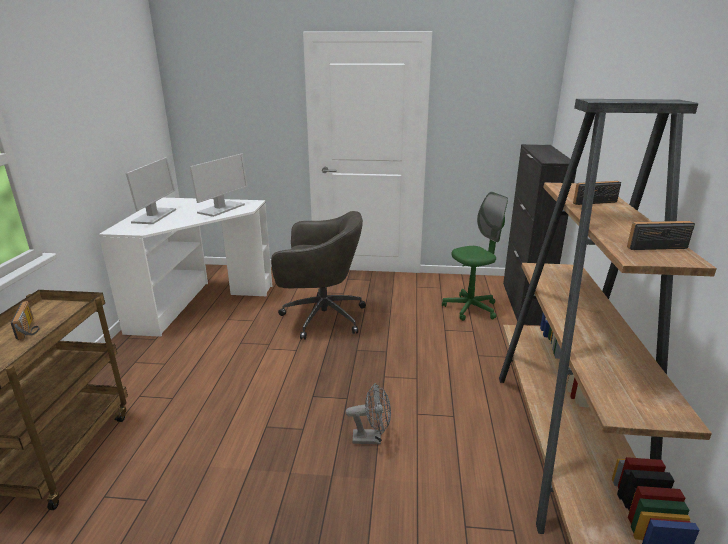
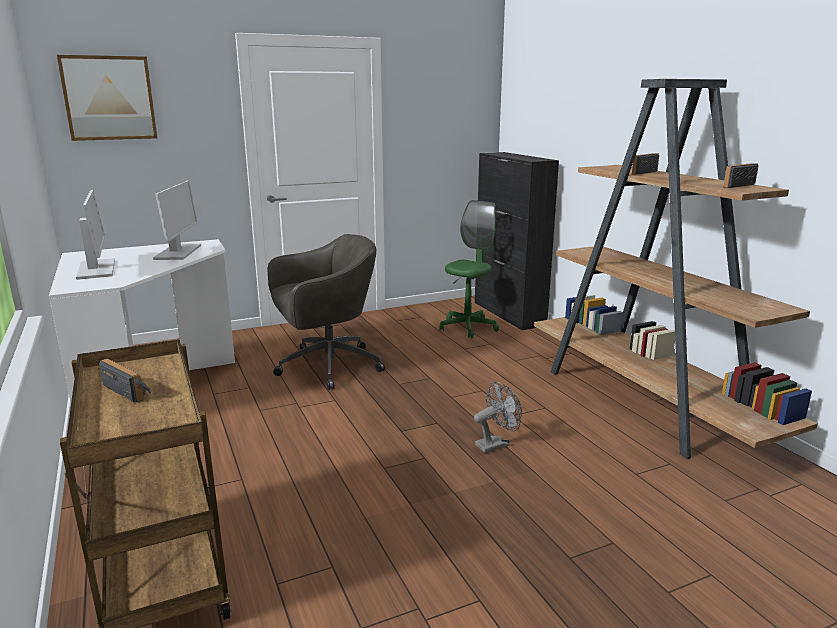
camera: 30 degrees left, 5 degrees down
(210, 85) = (109, 98): none -> picture

